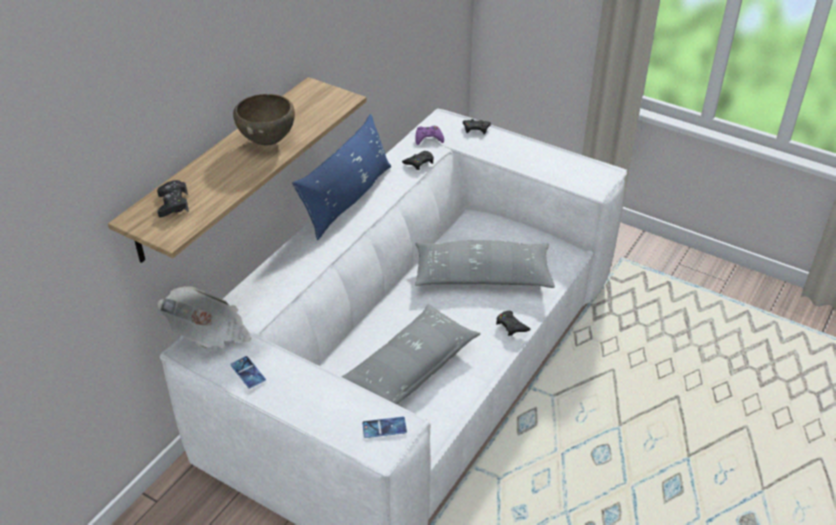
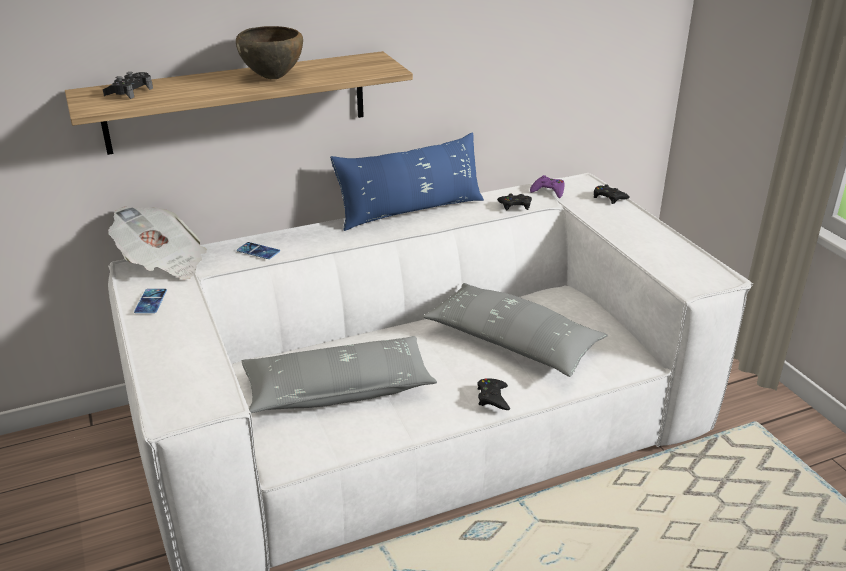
camera: 35 degrees right, 10 degrees down
(384, 427) = (199, 397): phone -> phone (258, 251)

